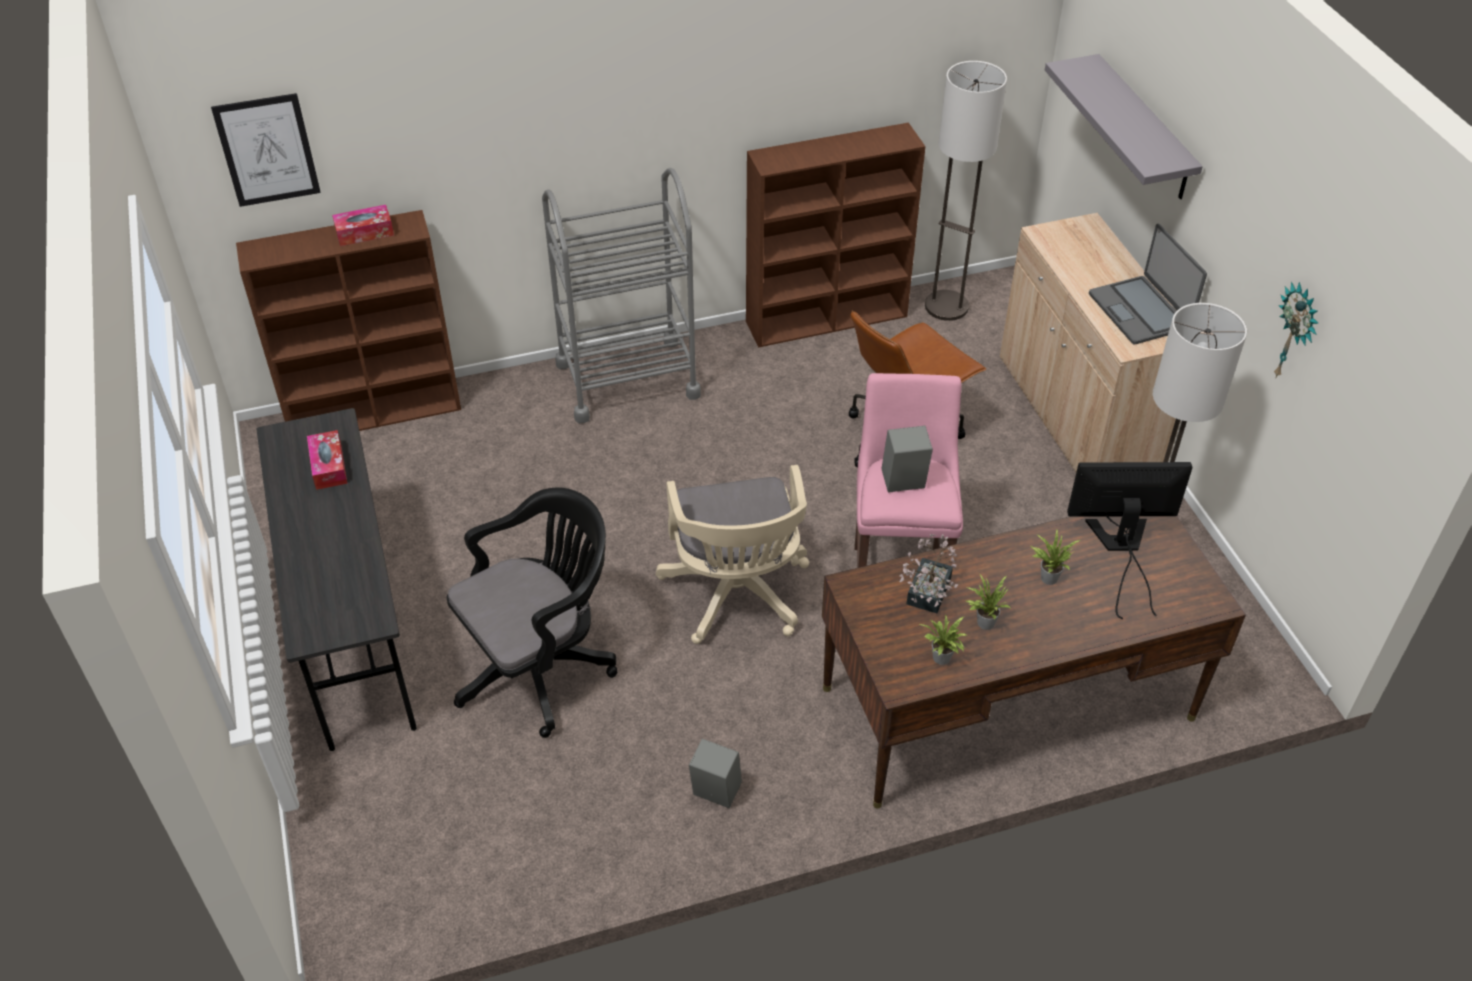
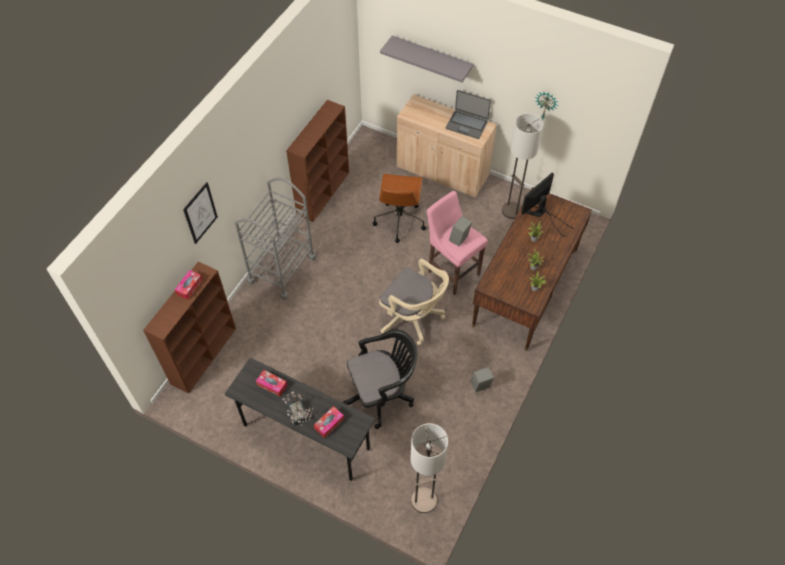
camera: 45 degrees left, 10 degrees up
(267, 150) = (145, 282): picture -> picture (200, 213)
(326, 583) = (329, 424): none -> tissue box
(541, 666) = (382, 394): black office chair -> black office chair turned 60 degrees clockwise
(926, 596) = (509, 272): potted plant -> potted plant (298, 416)
(946, 306) = (357, 159): floor lamp -> floor lamp (423, 500)

